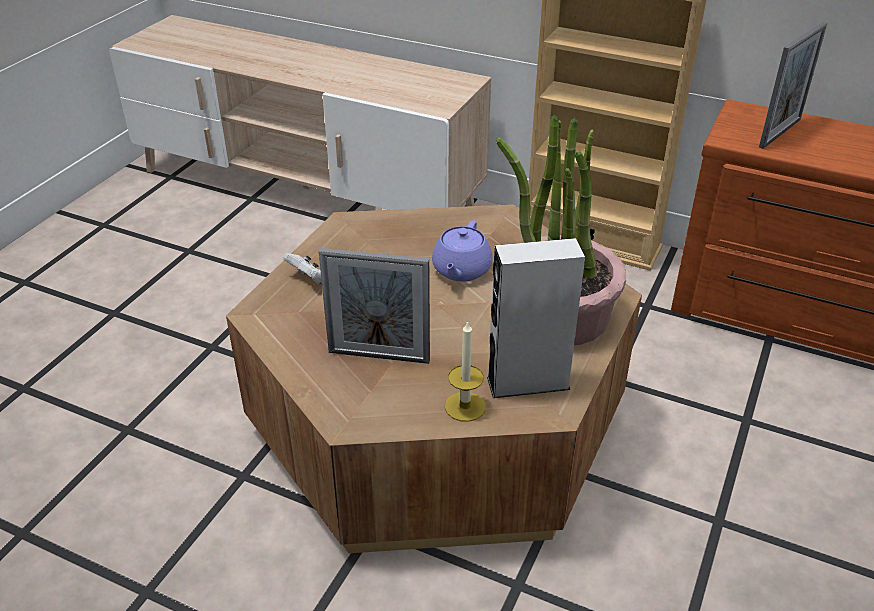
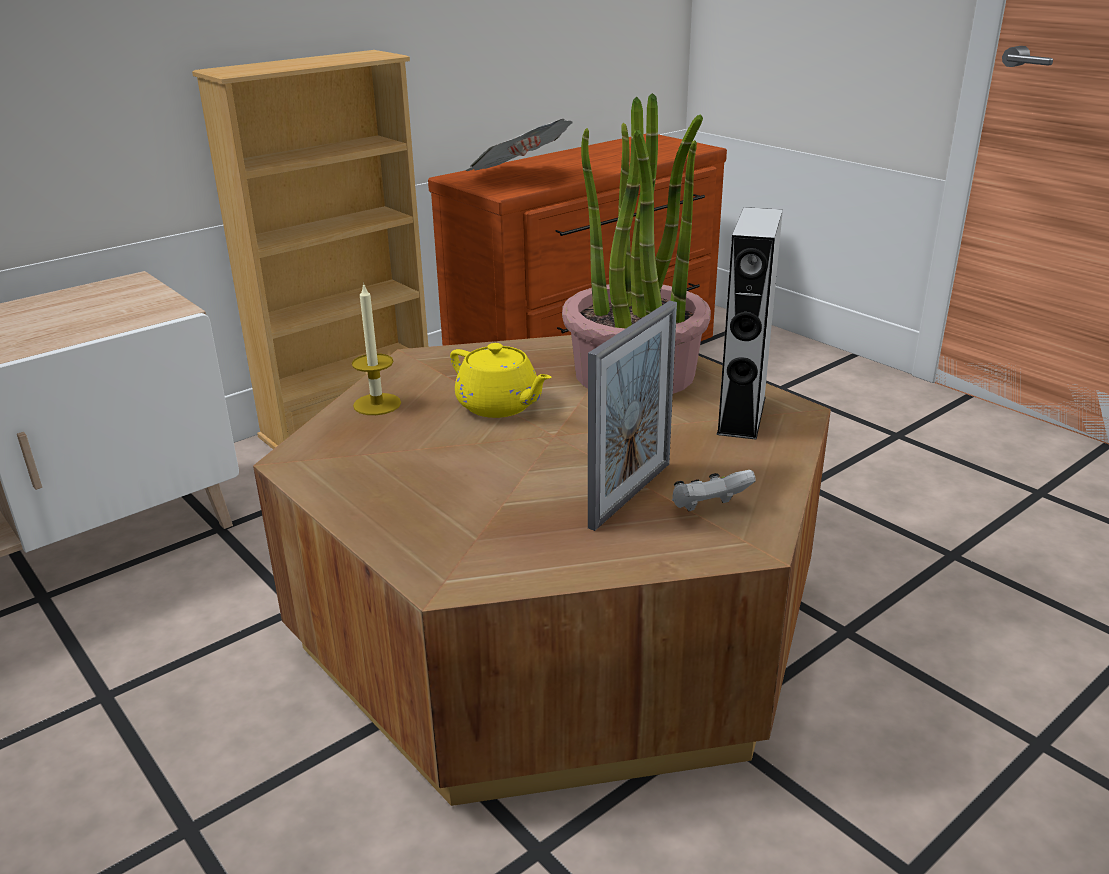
camera: 65 degrees left, 10 degrees down
(309, 280) = (407, 515): white game controller -> white game controller (708, 508)
(461, 270) = (499, 406): purple teapot -> yellow teapot
(465, 406) = (762, 458): candle -> candle (377, 404)
(780, 133) = (519, 176): picture frame -> newspaper

